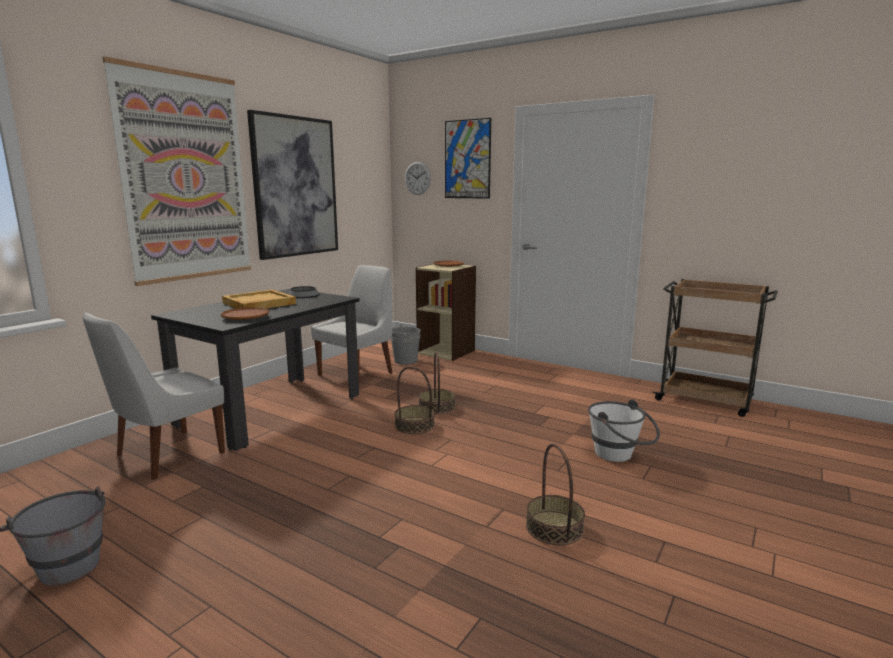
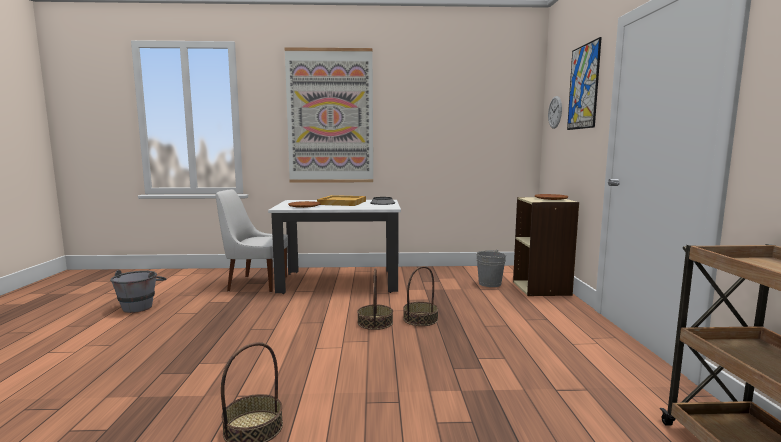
camera: 55 degrees right, 5 degrees down
(271, 410) = (339, 282): black dining table -> white dining table
(295, 187) = (422, 123): picture -> none
(358, 373) = (435, 280): white chair -> none
(620, 456) = (444, 432): white bucket -> none

